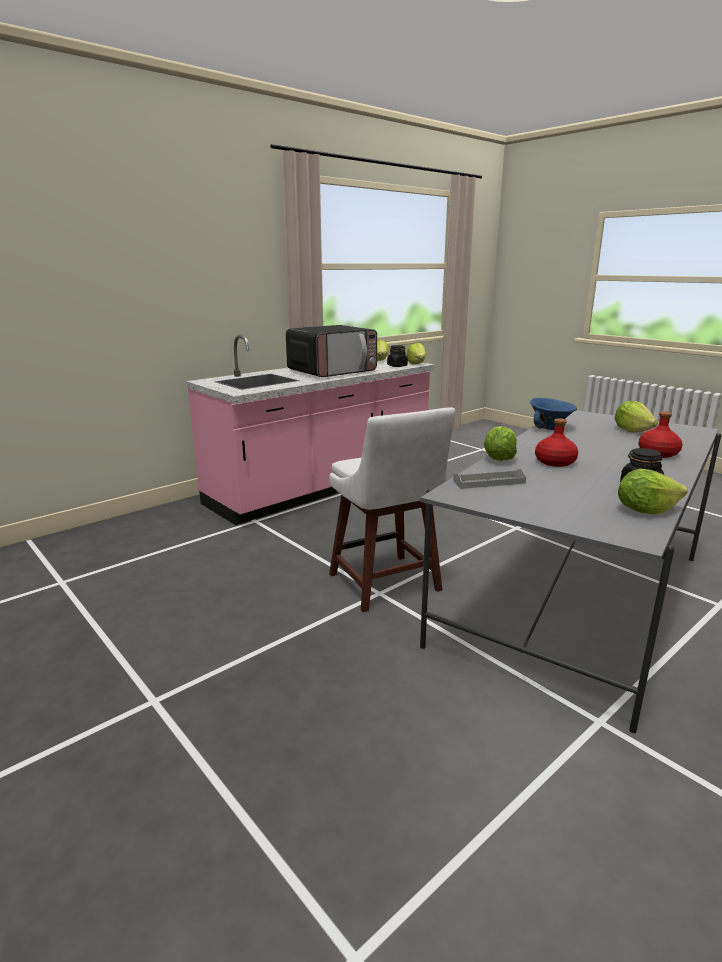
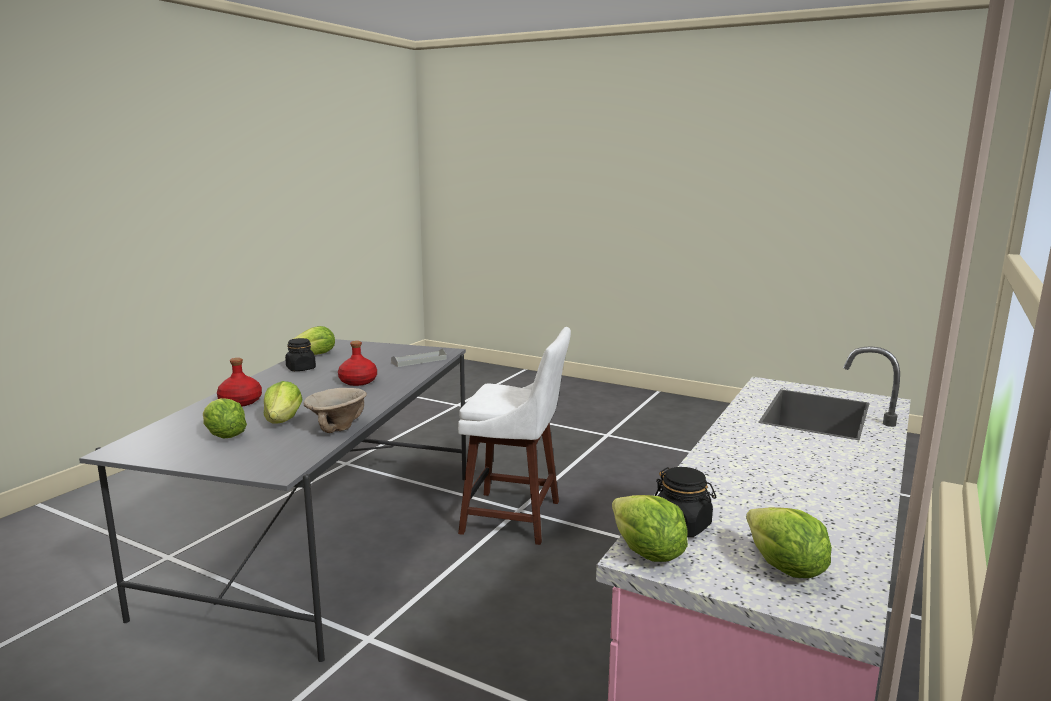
camera: 160 degrees right, 5 degrees down
(332, 372) = (768, 464): microwave -> none
(386, 585) = (517, 518): white chair -> white chair turned 150 degrees clockwise
(499, 458) = (410, 379): lettuce -> lettuce (283, 420)
(551, 428) = (336, 428): blue bowl -> beige bowl

